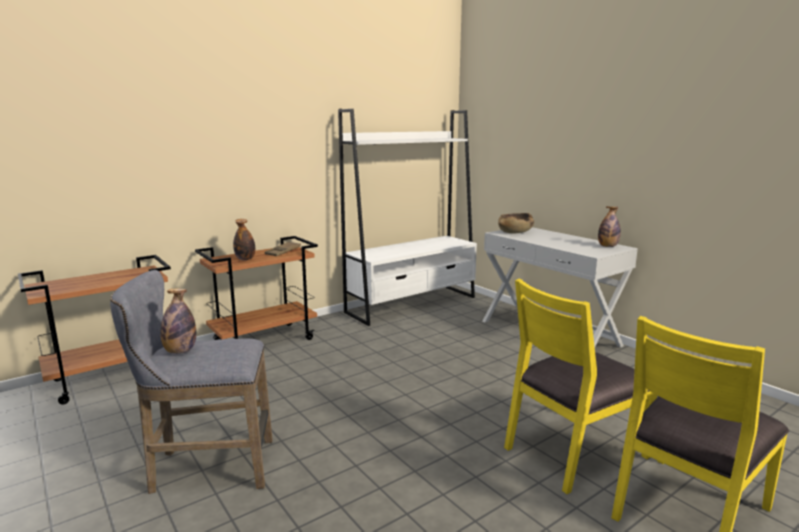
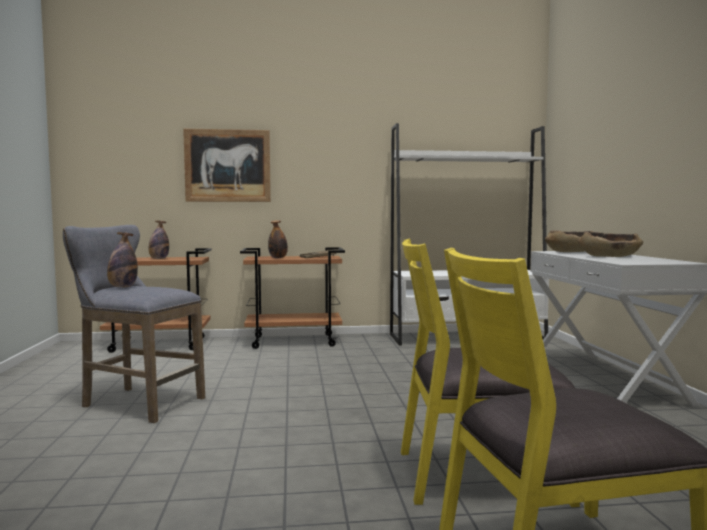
camera: 30 degrees right, 10 degrees down
(165, 156) = (227, 166): none -> picture
(558, 240) = (609, 256): none -> brown bowl
(607, 246) = (666, 261): bottle -> bottle (159, 259)

